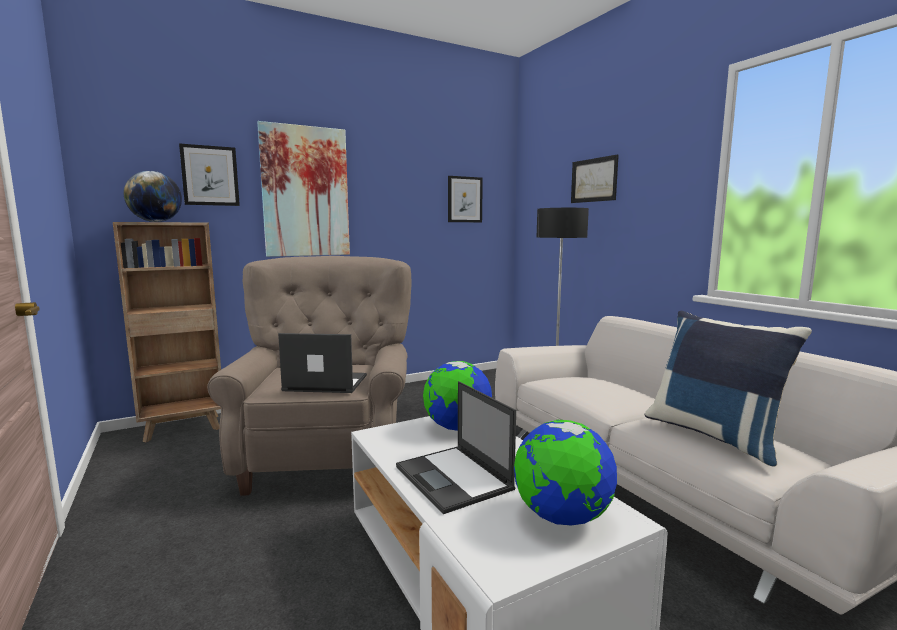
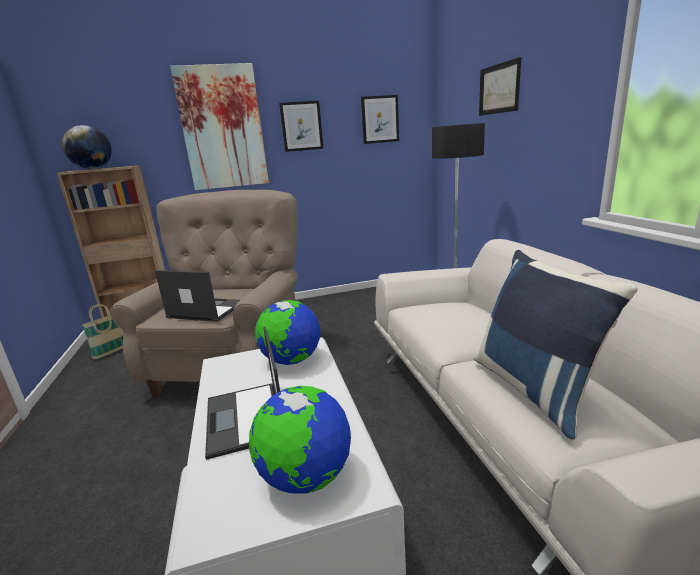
camera: 15 degrees right, 10 degrees up
(147, 452) = (111, 352): none -> basket
(210, 176) = (137, 122): picture -> picture (301, 126)

